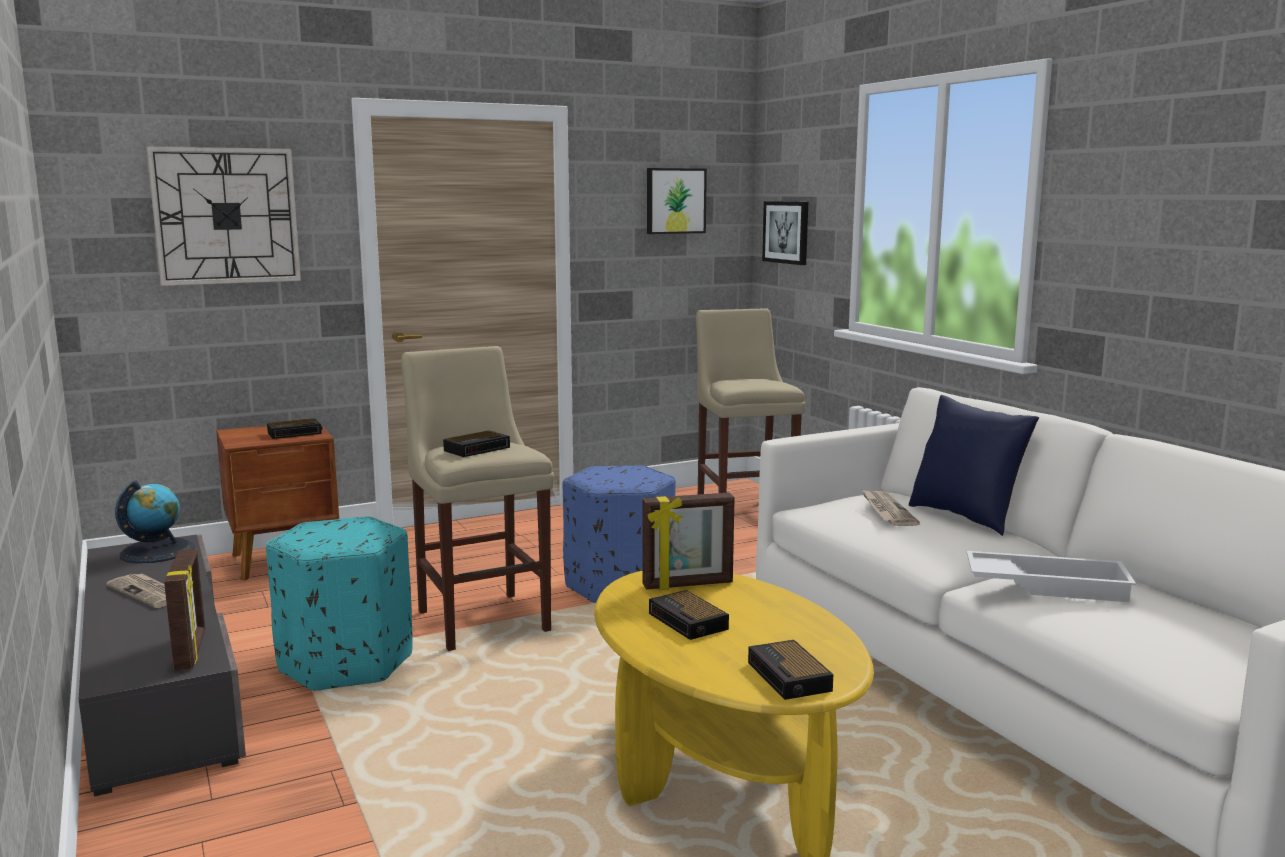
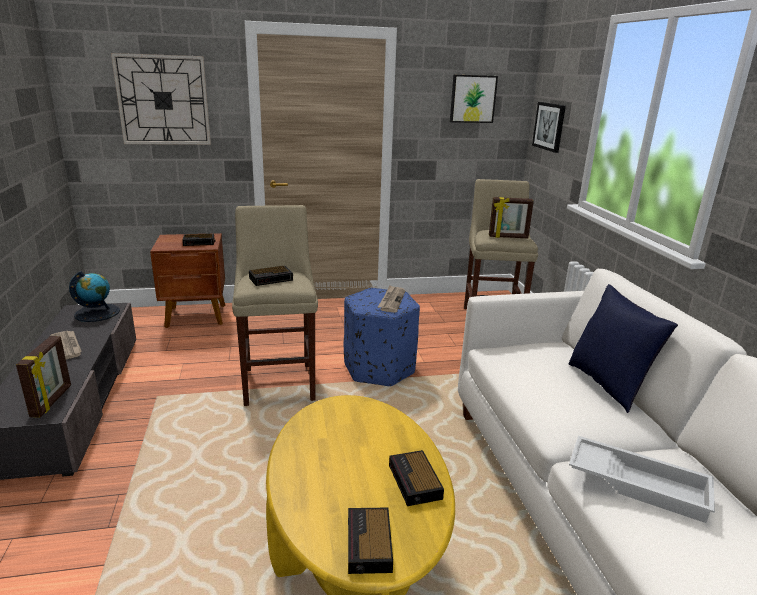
camera: 15 degrees right, 10 degrees up
(347, 663) = (182, 404): turquoise ottoman -> none
(688, 585) = (359, 418): picture frame -> picture frame (508, 237)
(689, 622) = (334, 460): alarm clock -> alarm clock (415, 483)
(886, 511) = (545, 369): newspaper -> newspaper (391, 300)

